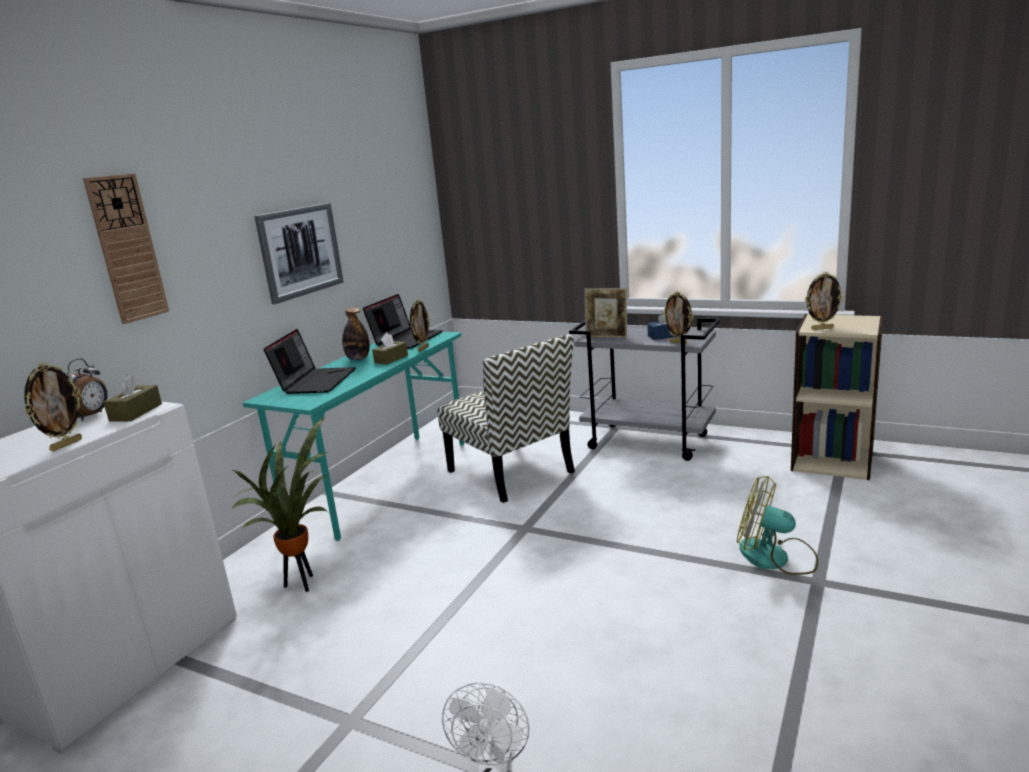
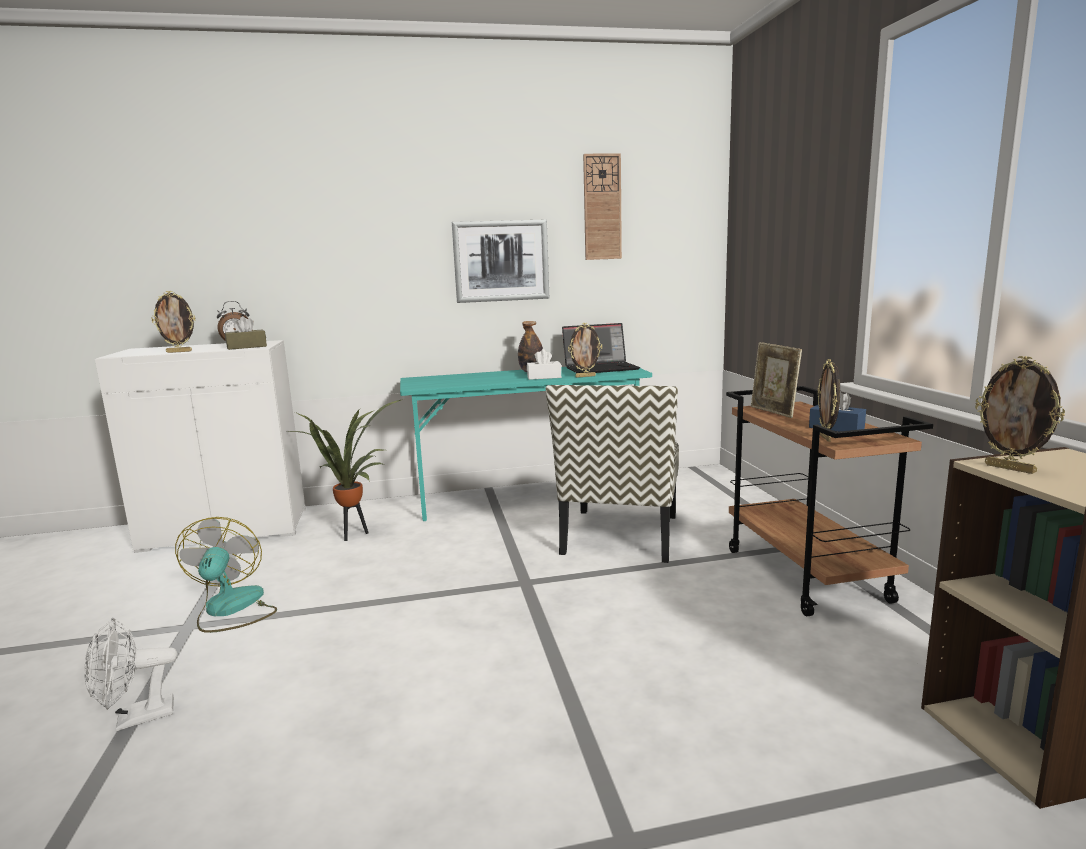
camera: 50 degrees right, 5 degrees down
(127, 248) = (319, 233): wall clock -> wall clock (602, 207)
(315, 381) = (463, 377): laptop -> none
(391, 359) = (544, 377): brown tissue box -> white tissue box
(649, 441) = (807, 575): grey cart -> brown cart
(775, 558) = (647, 775): fan -> fan (231, 609)

